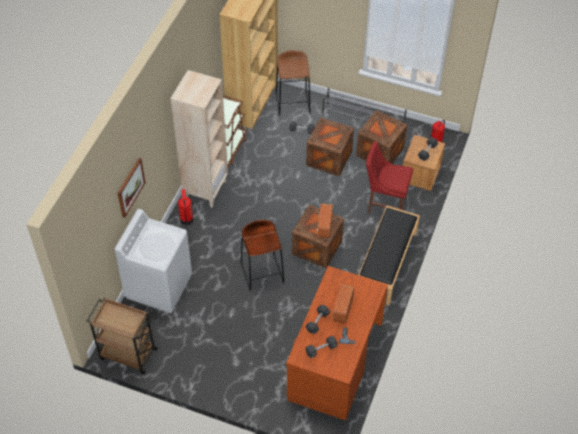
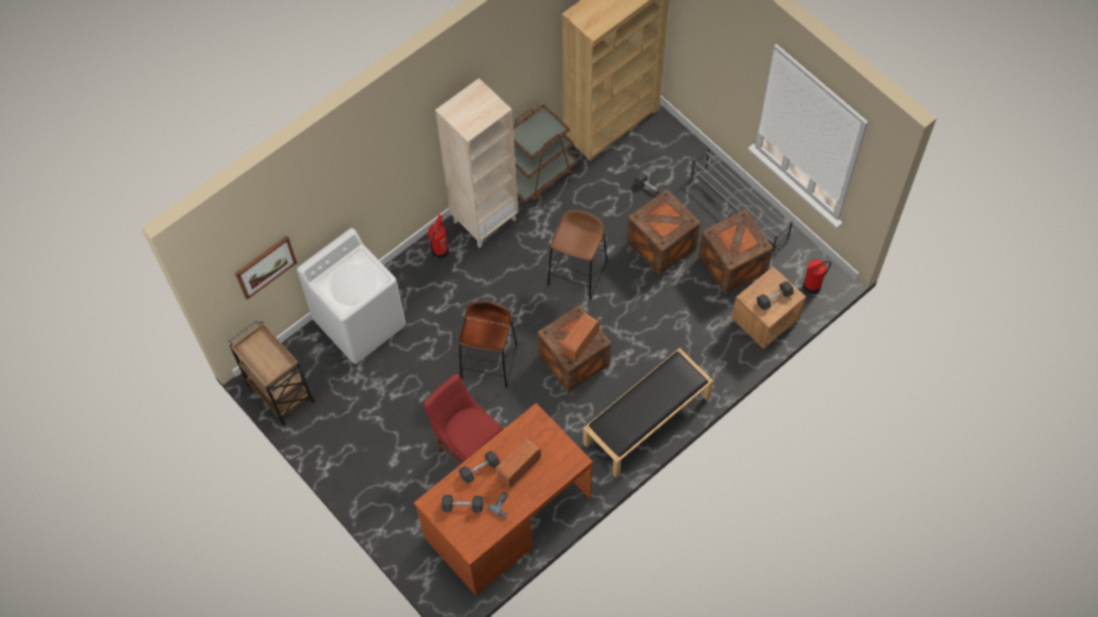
camera: 30 degrees right, 10 degrees up
(130, 187) = (340, 203): picture -> picture (265, 266)
(293, 103) = (662, 145): brown stool -> brown stool (577, 273)
(385, 204) = (694, 339): red chair -> red chair (468, 449)

